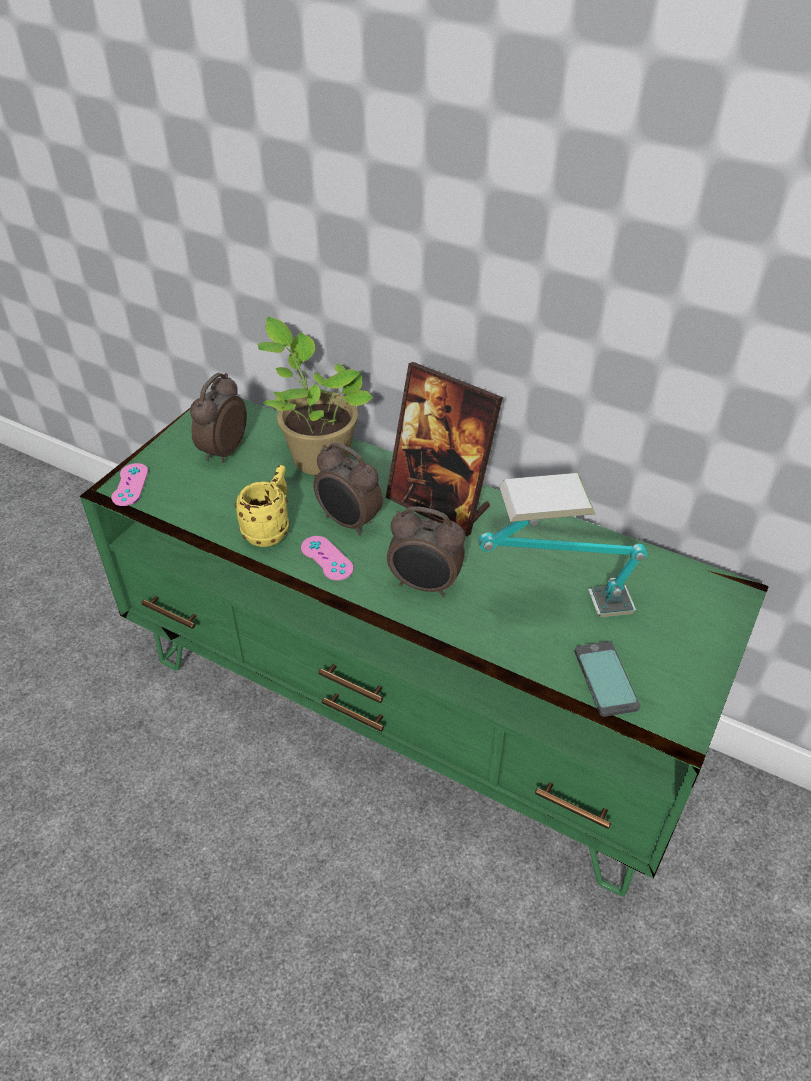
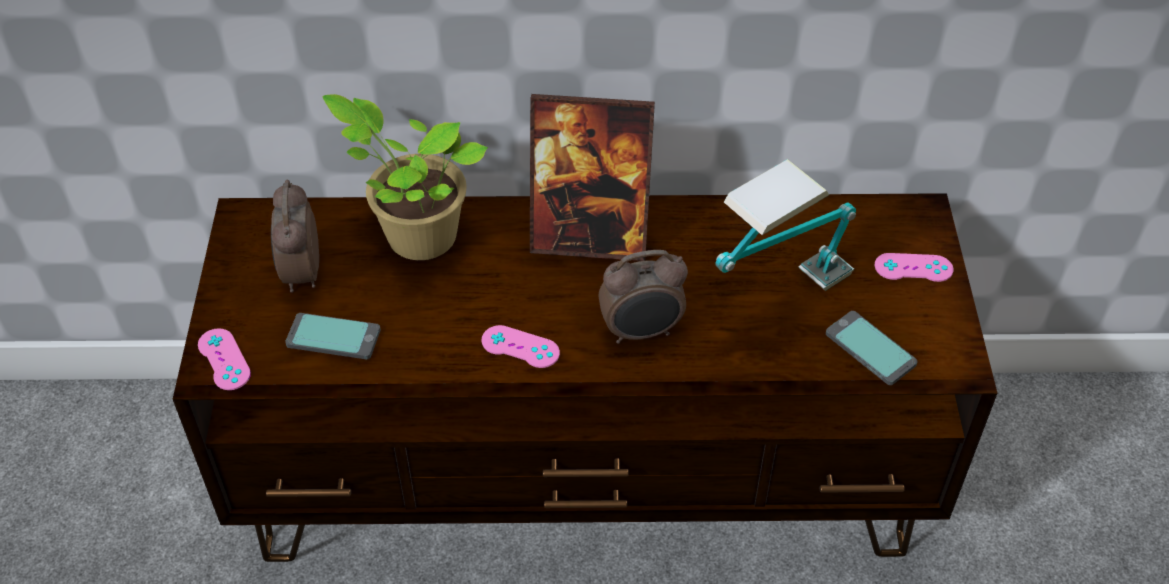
camera: 30 degrees left, 5 degrees up
(208, 499) = (333, 337): none -> phone
(270, 529) = (434, 341): yellow mug -> none
(348, 523) = (512, 298): alarm clock -> none
(407, 711) = (586, 479): green tv stand -> brown tv stand
(693, 632) = (913, 268): none -> pink game controller

